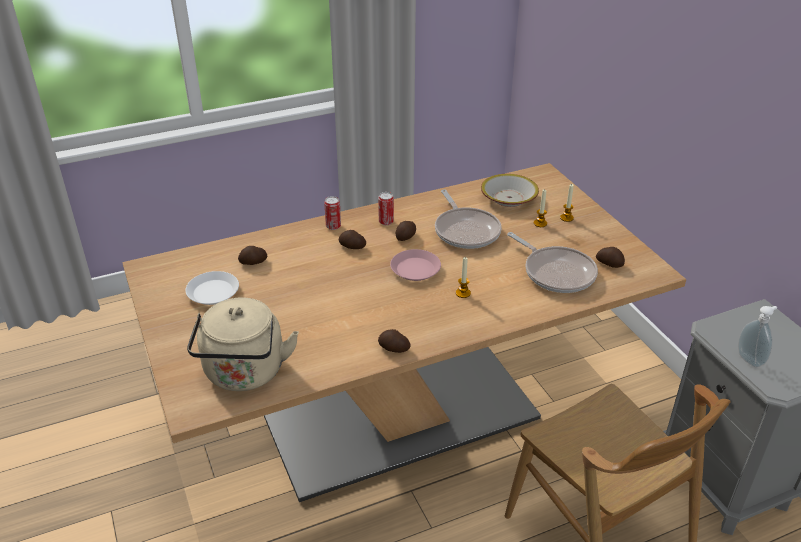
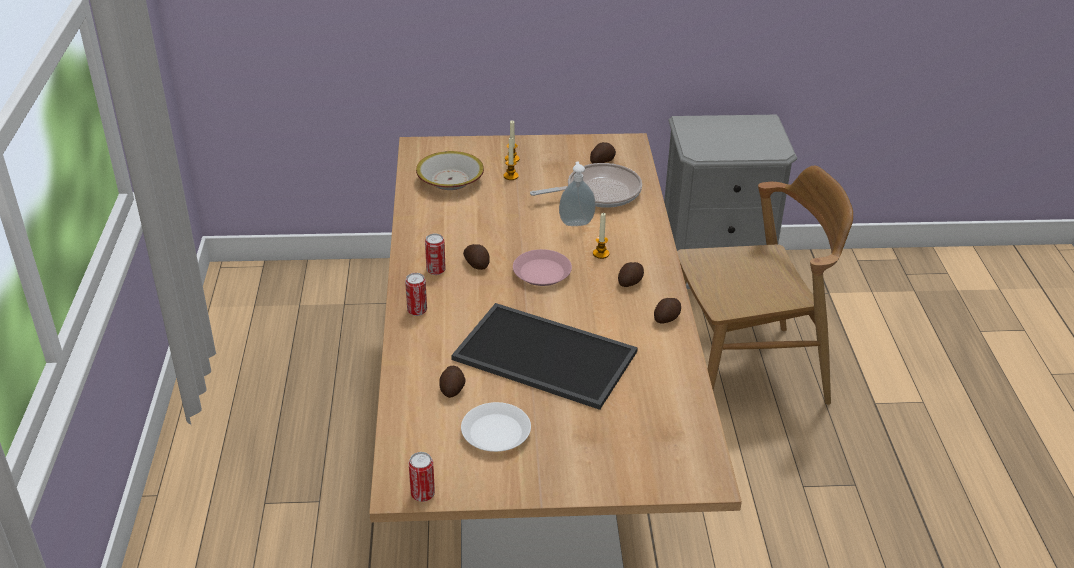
camera: 70 degrees left, 0 degrees up
(143, 277) = (422, 494): none -> can
(244, 374) = (663, 429): beige kettle -> none
(308, 293) = (542, 356): none -> tray
(352, 247) = (470, 306): potato -> potato (631, 282)
(466, 230) = (492, 223): frying pan -> none
(750, 359) = (743, 150): soap dispenser -> soap dispenser (576, 222)

